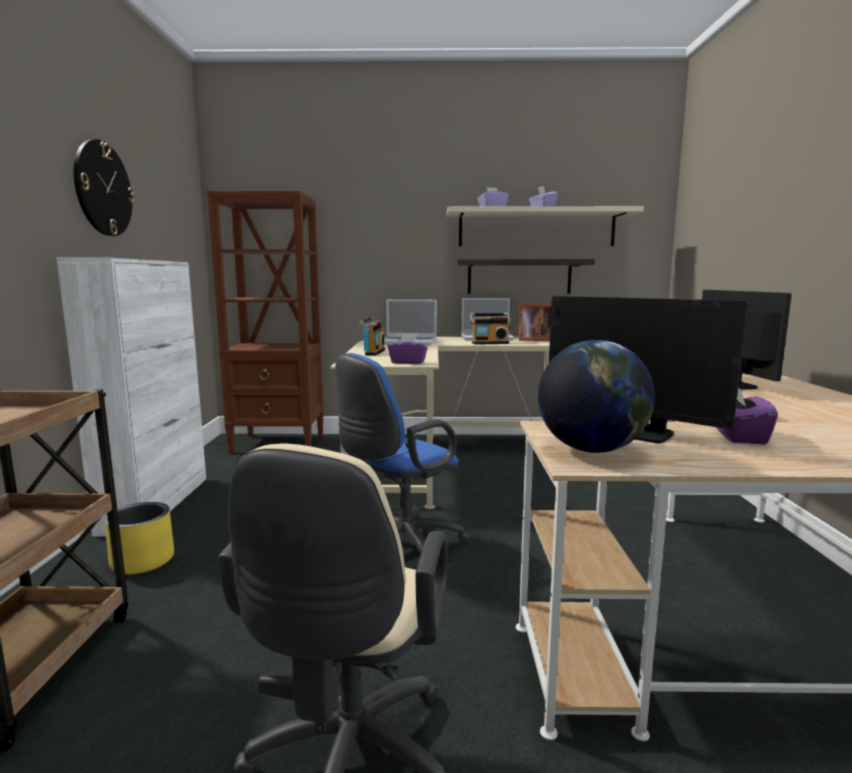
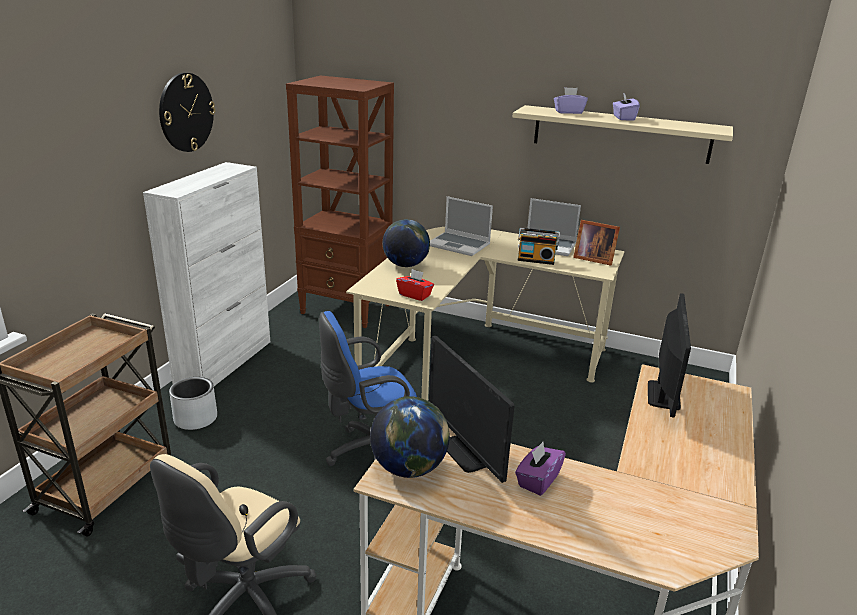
camera: 20 degrees right, 15 degrees up
(143, 561) = (196, 418): yellow planter -> grey planter
(373, 352) = (405, 265): radio -> globe
(408, 362) = (415, 295): purple tissue box -> red tissue box
(519, 276) = (595, 183): shelf -> none

